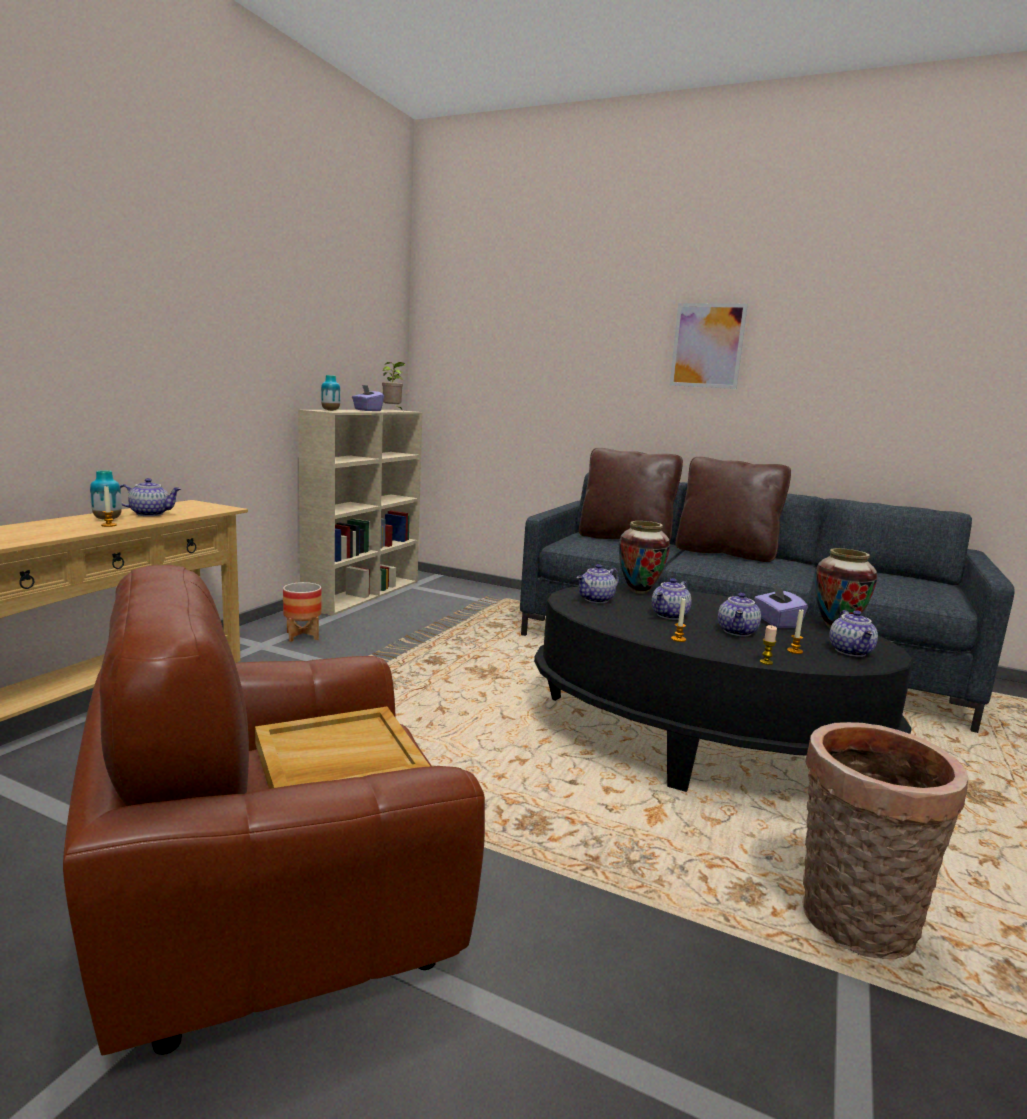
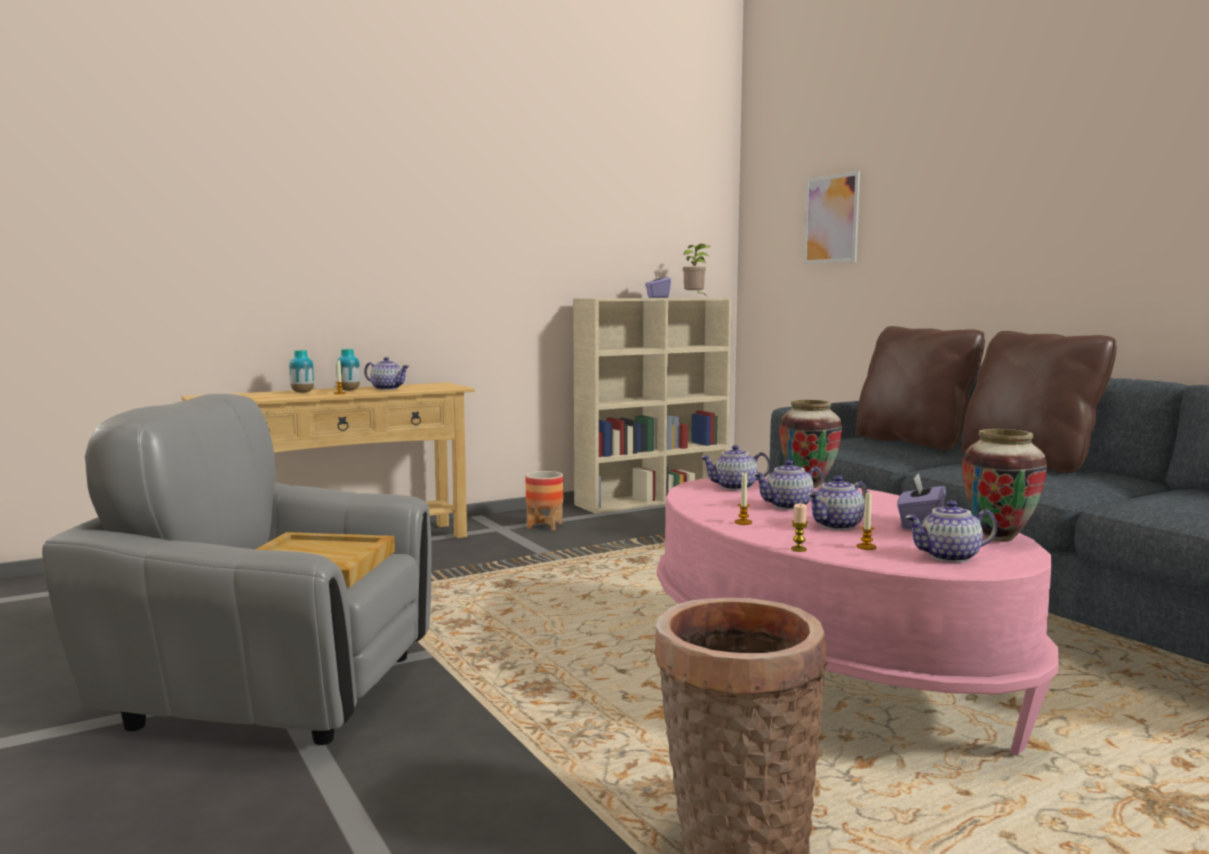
camera: 35 degrees right, 5 degrees down
(276, 916) = (271, 689): brown armchair -> grey armchair
(330, 410) = (605, 298): vase -> vase (302, 392)
(699, 741) = (827, 672): black coffee table -> pink coffee table
(707, 345) = (1043, 183): picture -> picture (831, 219)
(851, 652) = (949, 557): teapot -> teapot turned 45 degrees clockwise

